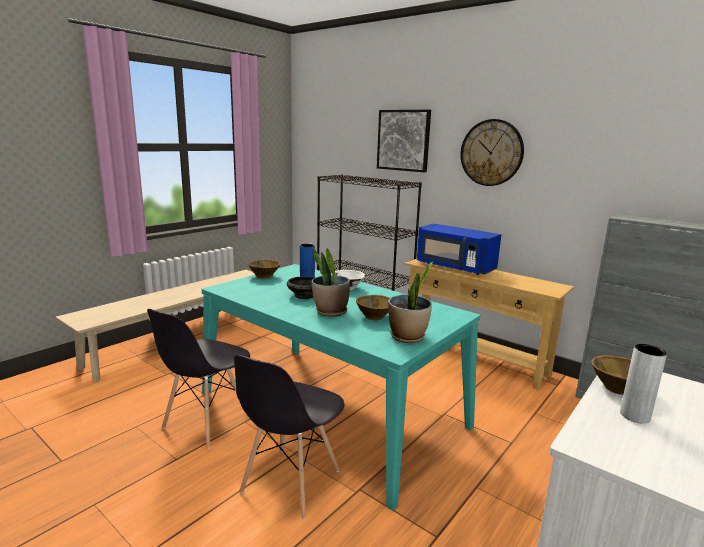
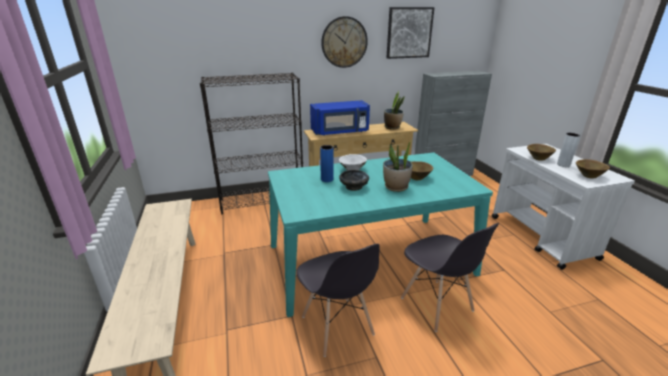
camera: 55 degrees left, 10 degrees up
(264, 276) = (287, 190): brown bowl -> brown bowl (589, 175)
(403, 140) = (265, 37): picture -> picture (409, 33)
(408, 337) = (455, 178): potted plant -> potted plant (392, 127)

